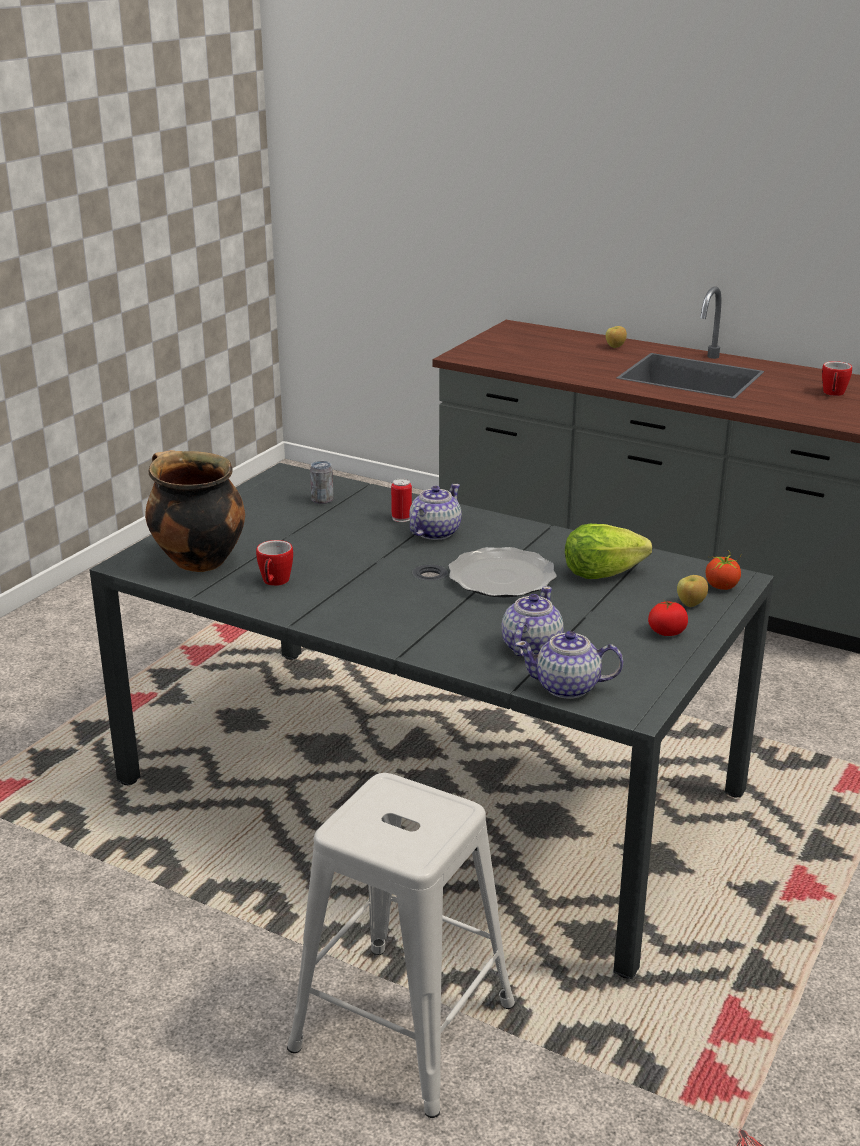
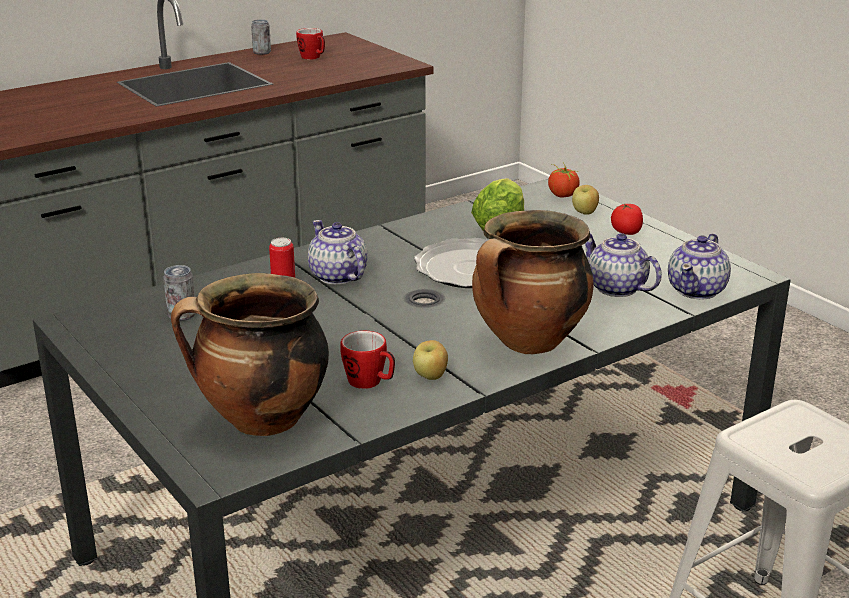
camera: 65 degrees left, 0 degrees up
(386, 627) = (528, 343): none -> cooking pot
(615, 347) = (76, 88): apple -> apple (431, 376)
(812, 374) = (262, 52): none -> can

